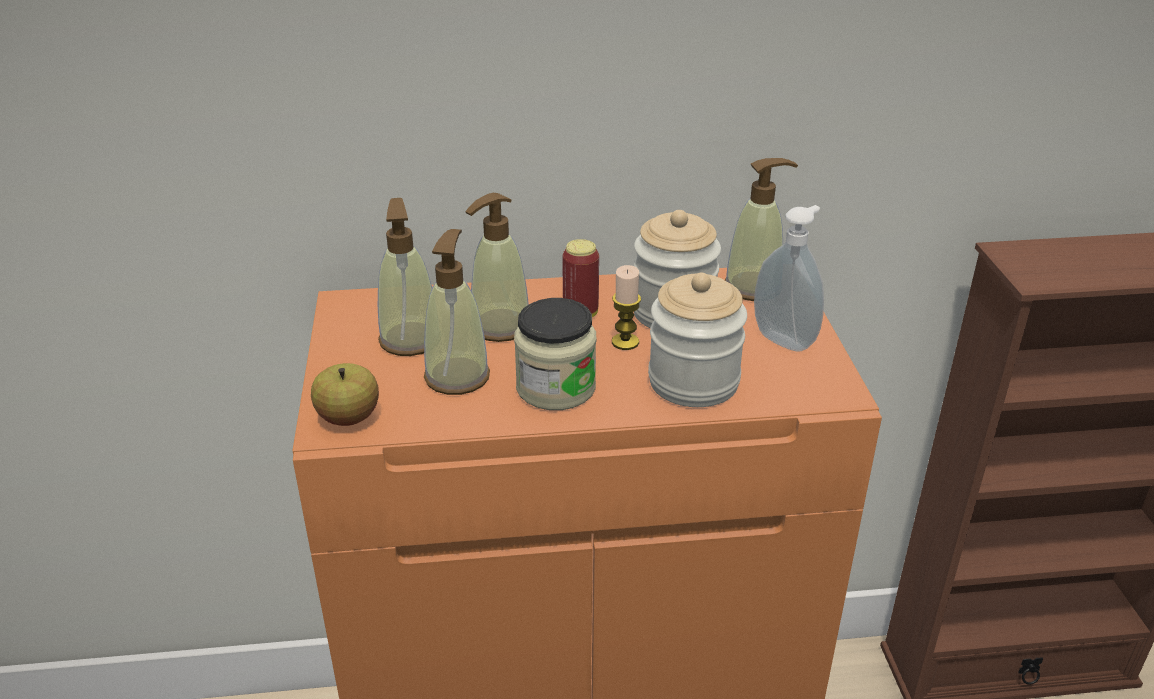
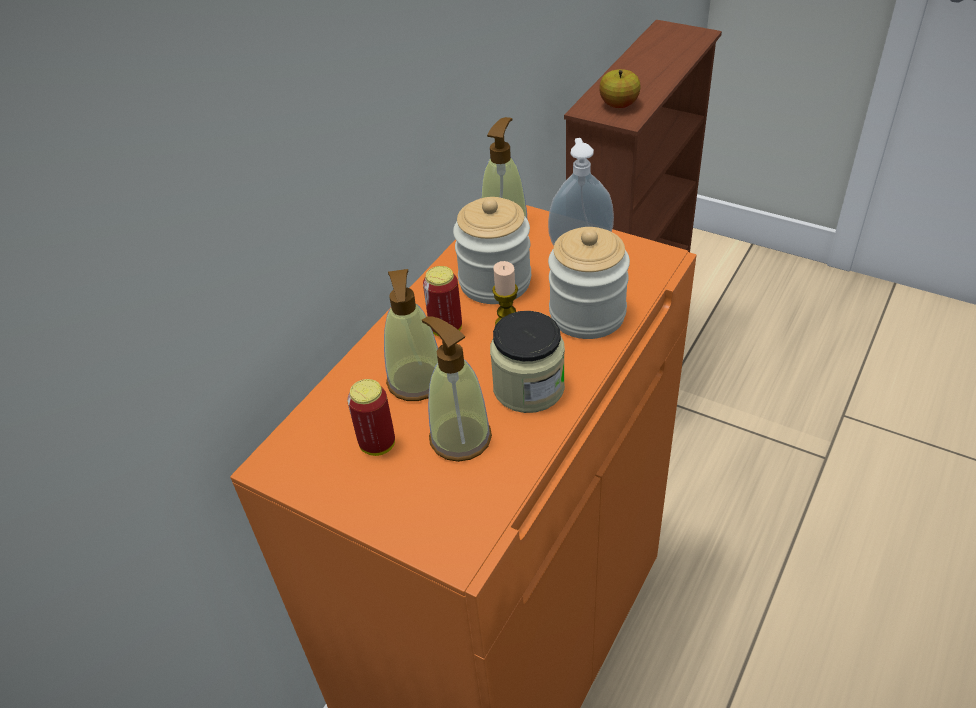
camera: 50 degrees left, 10 degrees up
(348, 418) = (453, 532): apple -> apple (619, 105)
(410, 339) = (377, 444): soap dispenser -> can

